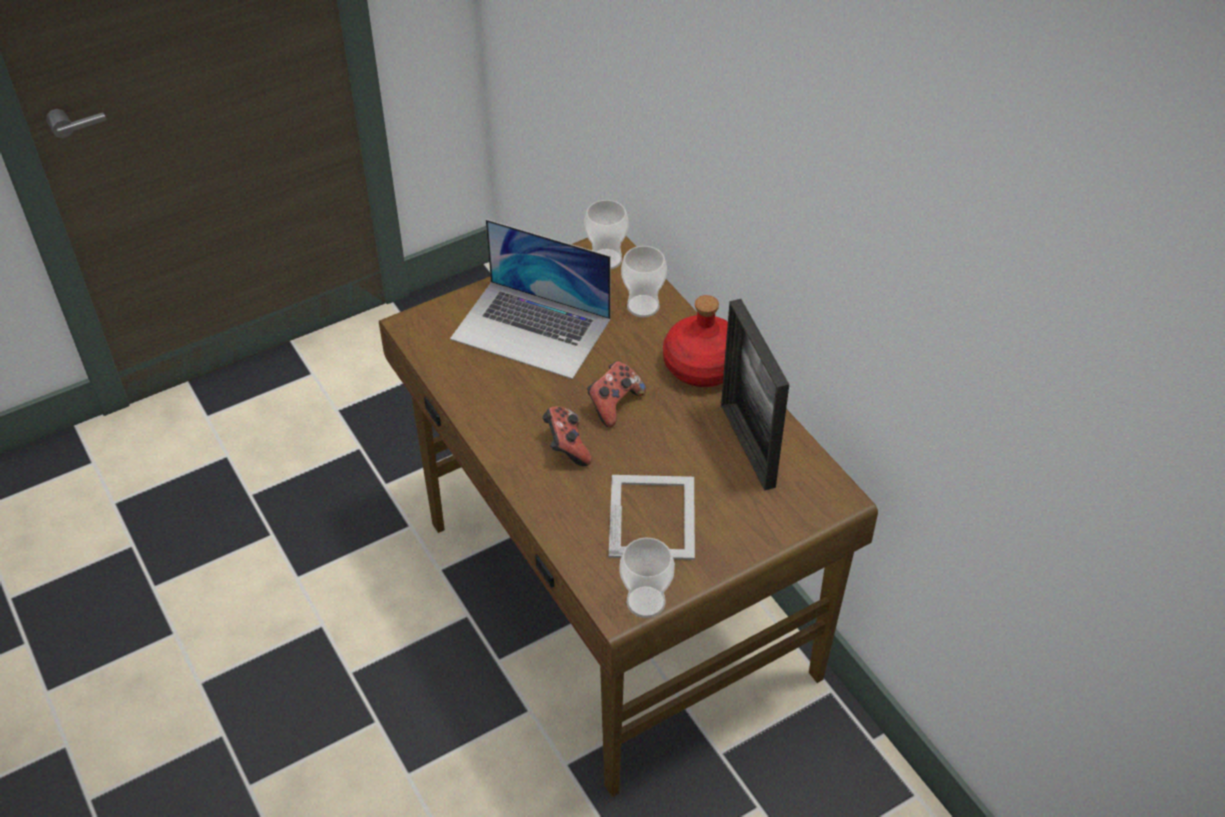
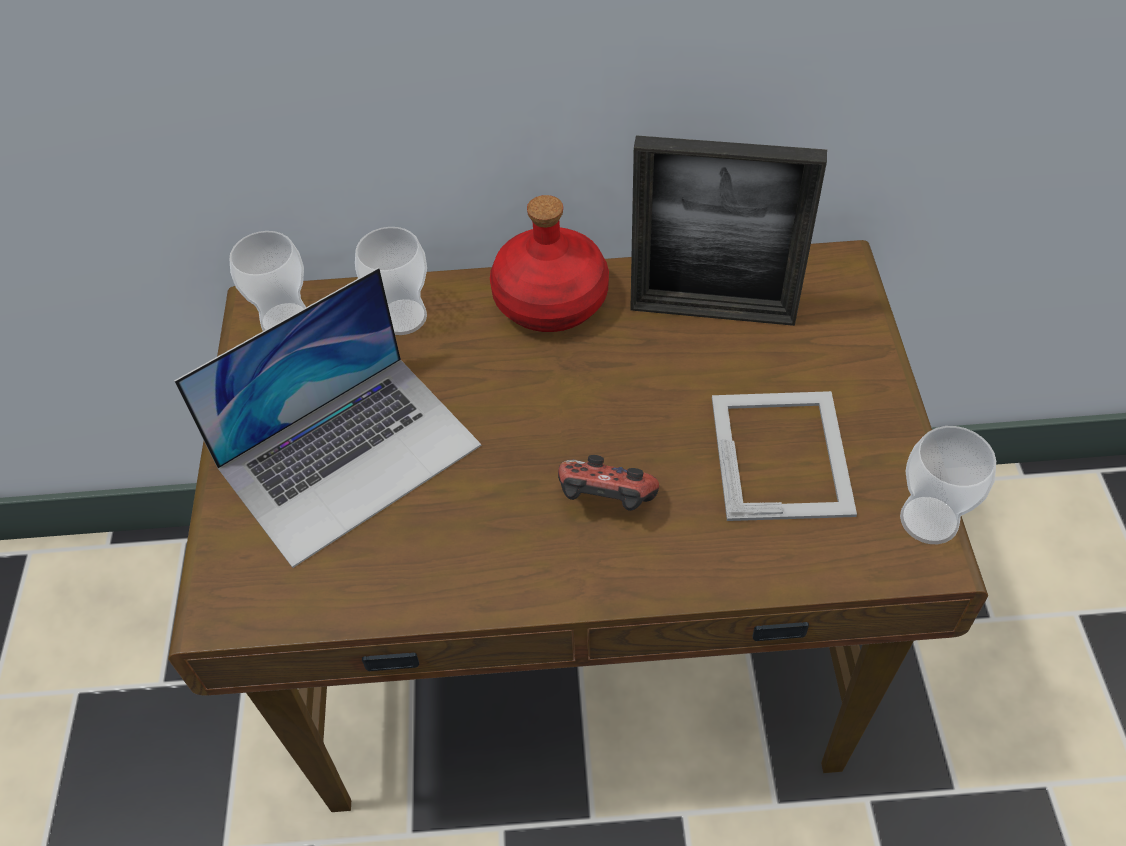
camera: 60 degrees left, 5 degrees up
(614, 404) = (559, 417): game controller -> none
(653, 516) = (782, 453): picture frame -> picture frame turned 60 degrees clockwise

